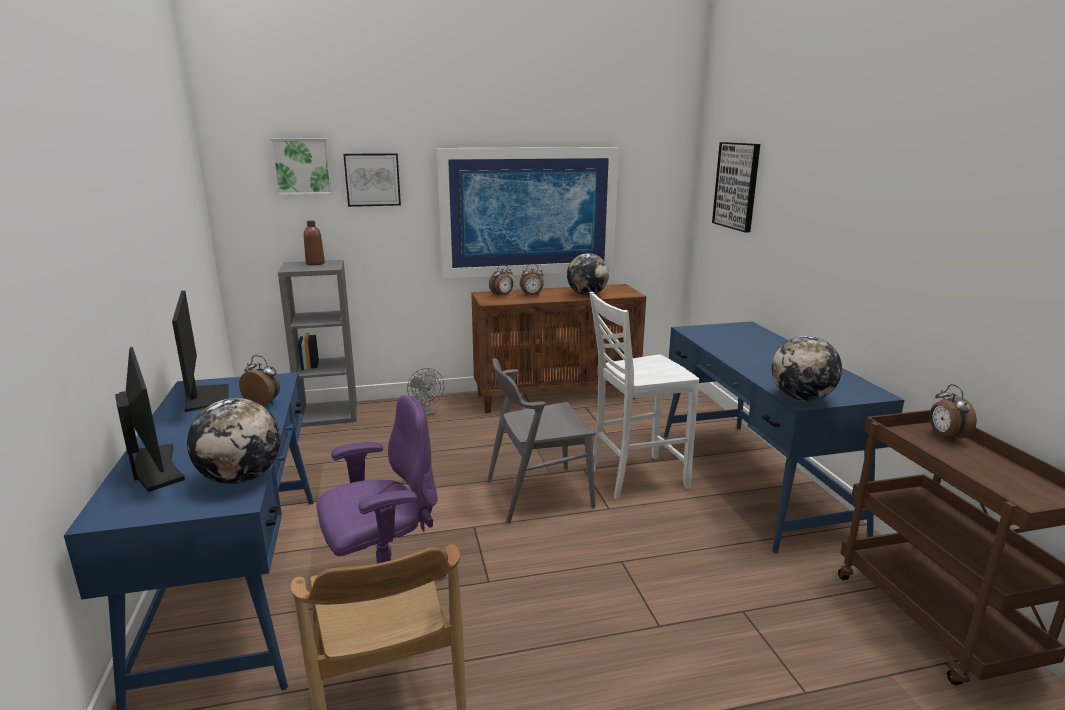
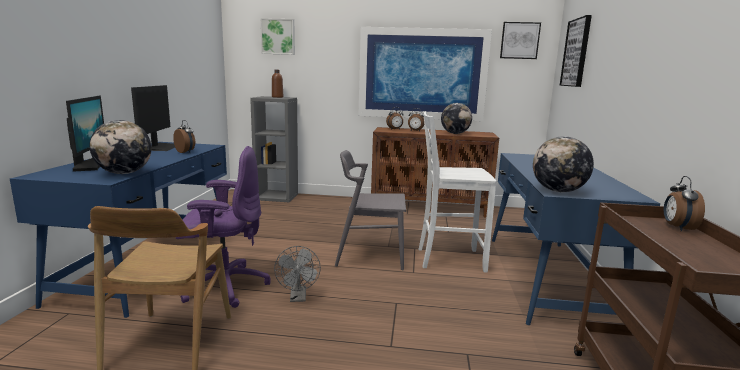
camera: 20 degrees right, 5 degrees down
(372, 179) = (319, 47): picture -> picture (519, 40)
(426, 413) = (335, 204): grey fan -> grey fan (298, 298)

